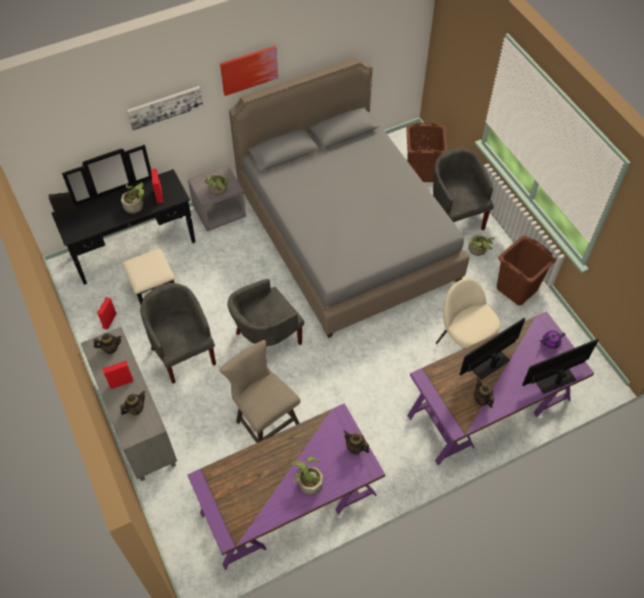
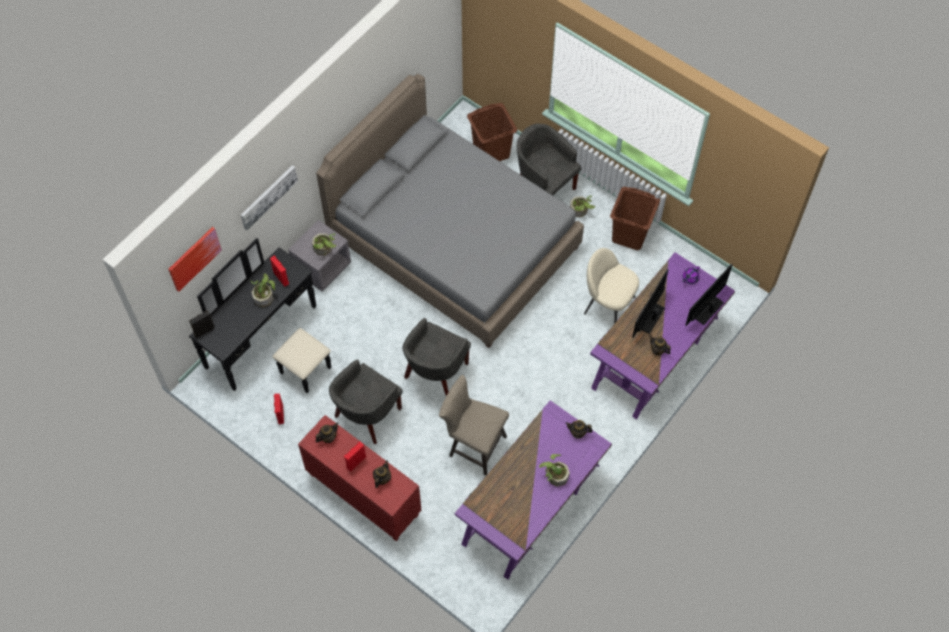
camera: 25 degrees left, 5 degrees up
(137, 423) = (362, 495): grey cabinet -> red cabinet
(183, 352) = (367, 415): grey armchair -> grey armchair turned 90 degrees counterclockwise
(249, 70) = (328, 131): picture -> picture (194, 258)

